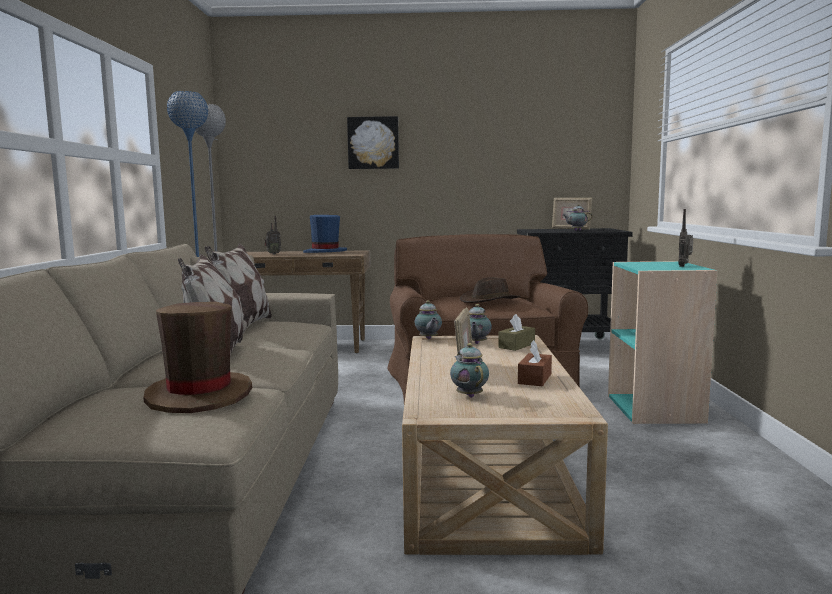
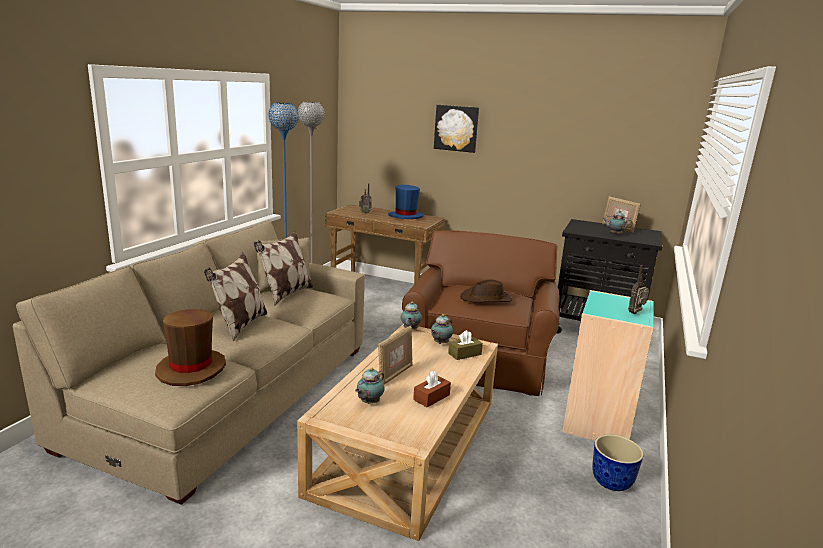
camera: 20 degrees right, 10 degrees up
(469, 395) = (369, 403): teapot -> teapot turned 150 degrees counterclockwise
(728, 451) = (612, 482): none -> planter

